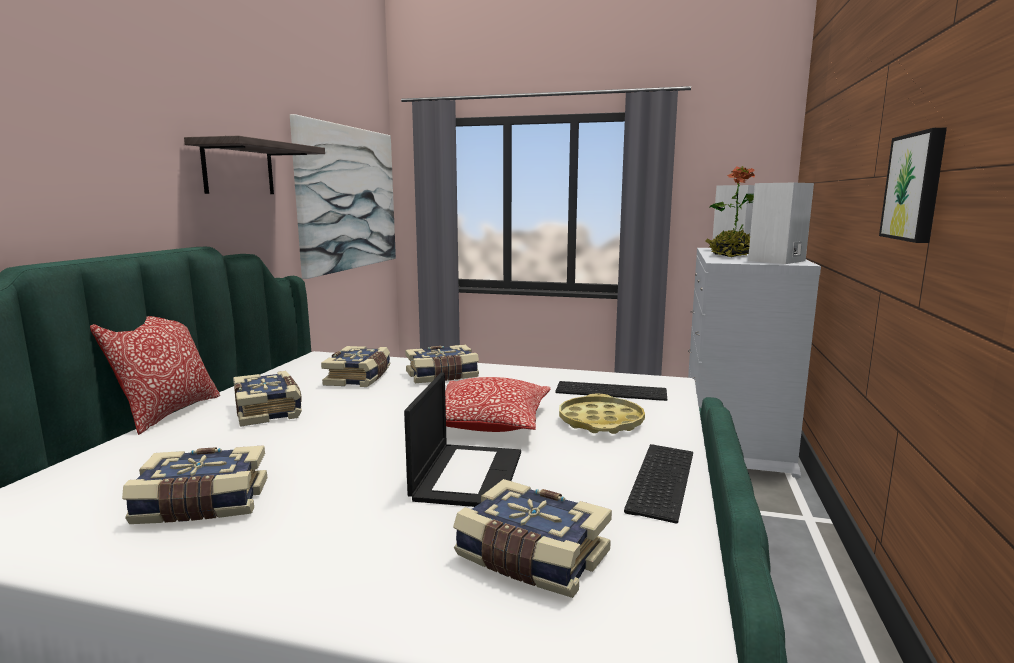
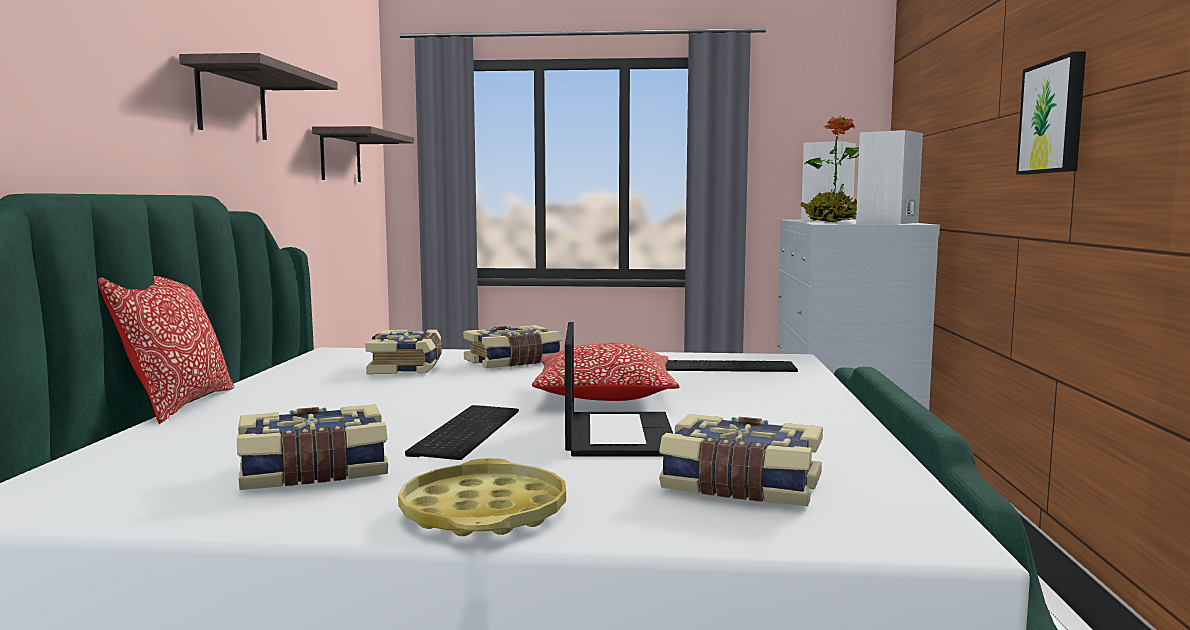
camera: 10 degrees left, 5 degrees down
(269, 411) = (317, 398): book -> none
(348, 198) = (340, 156): picture -> shelf
(601, 422) = (736, 390): yellow tray -> yellow tray (484, 512)
(659, 479) = (833, 427): keyboard -> keyboard (464, 431)

